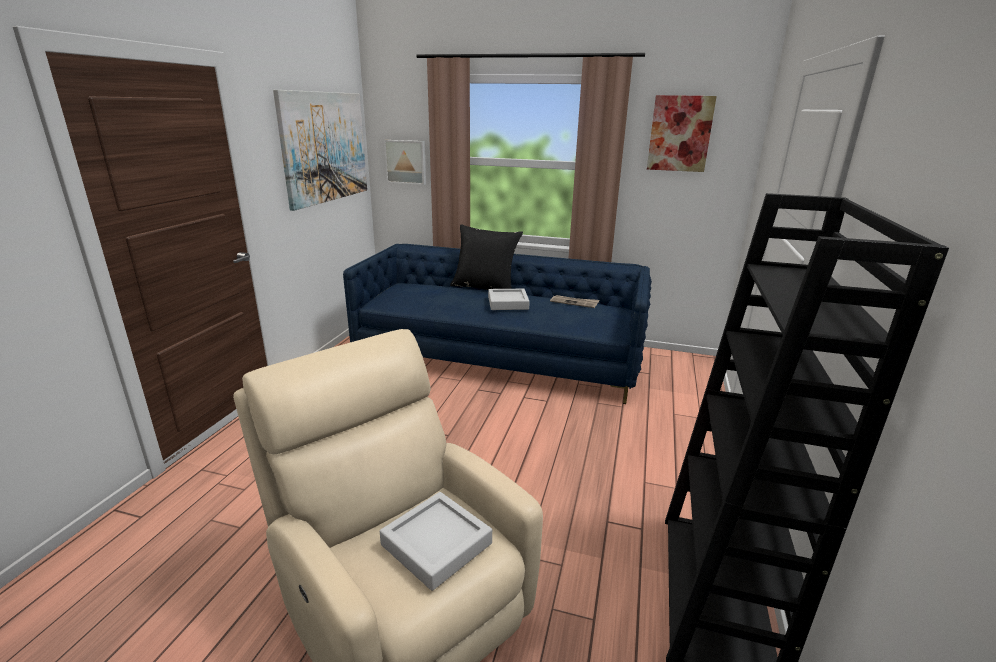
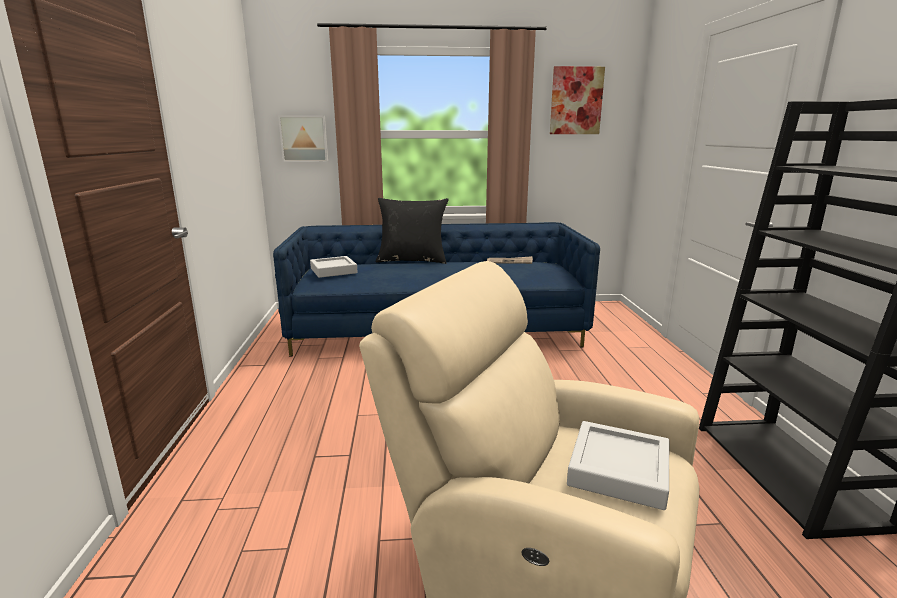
camera: 20 degrees left, 5 degrees down
(325, 147) = (228, 117): picture -> none
(508, 303) = (450, 268): grey tray -> grey tray (333, 271)

